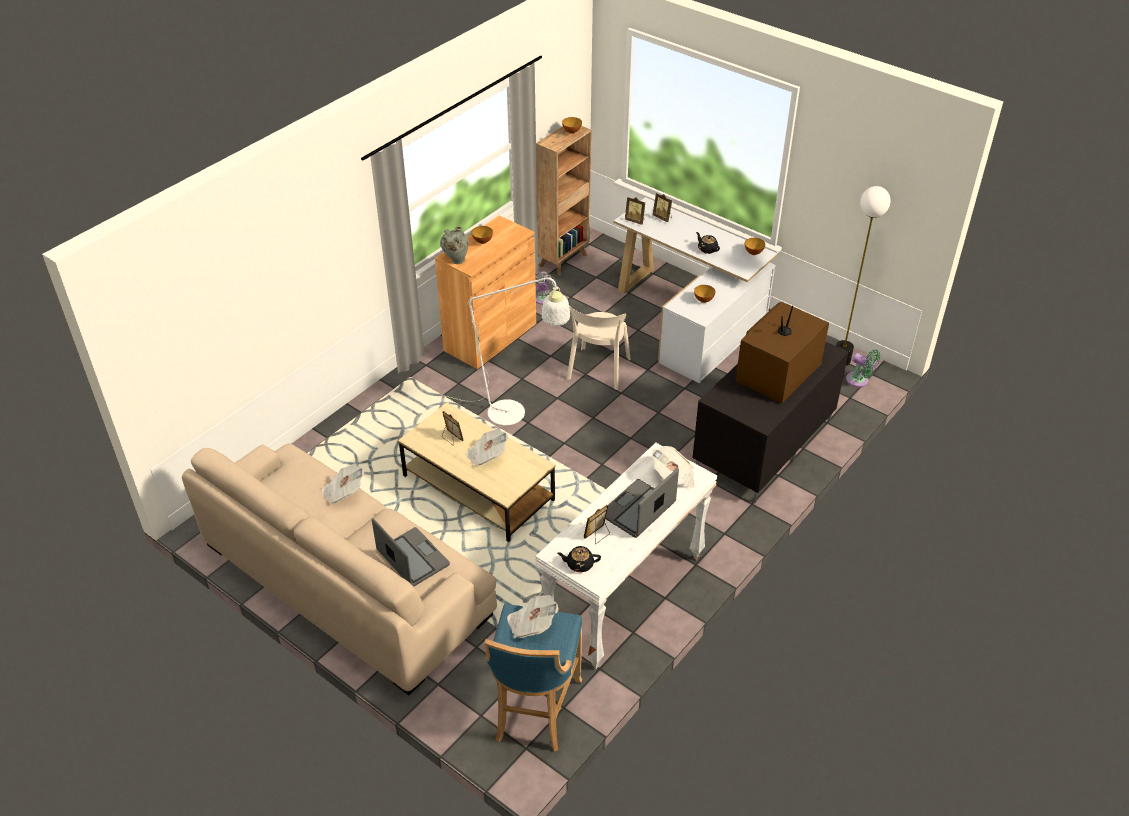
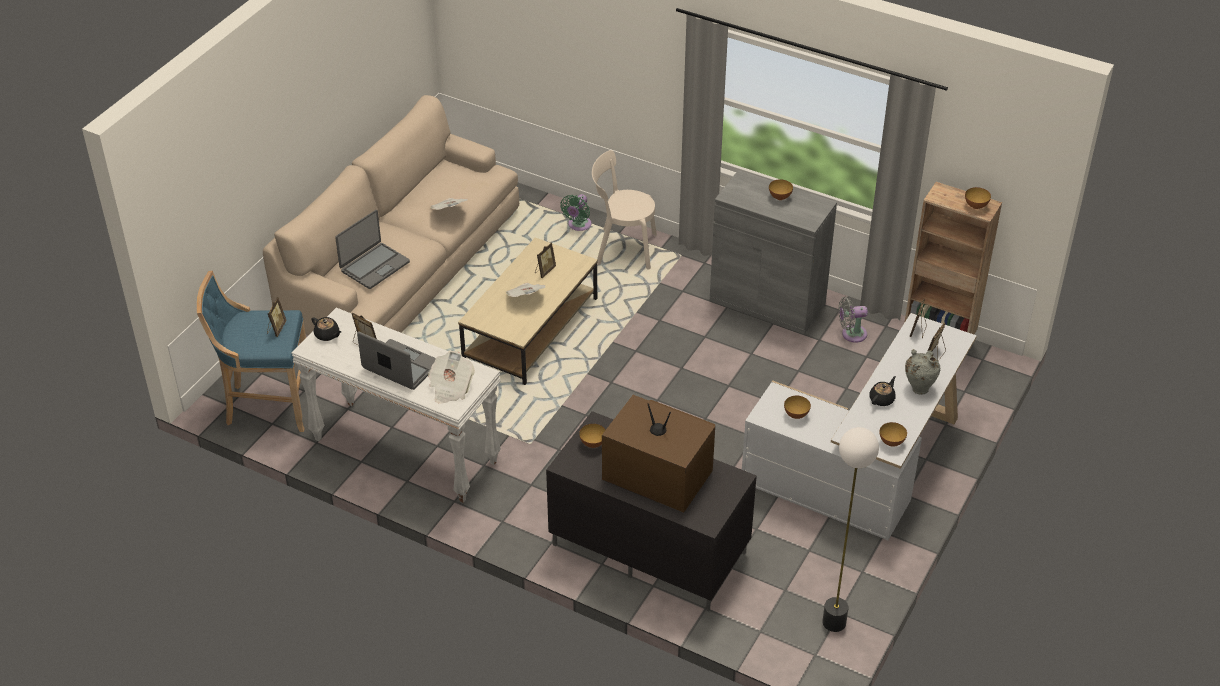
camera: 80 degrees right, 0 degrees up
(456, 261) = (737, 184): grey vase -> grey vase (919, 388)
(490, 337) = (767, 302): brown cabinet -> grey cabinet
(515, 414) = (645, 340): white floor lamp -> none
(531, 624) = (276, 328): newspaper -> picture frame
(579, 564) = (327, 335): black teapot -> black teapot turned 135 degrees clockwise
(598, 371) = (737, 395): beige chair -> beige chair (622, 249)
(739, 404) = (593, 444): none -> bowl
(859, 380) = (797, 641): green fan -> green fan (578, 225)

